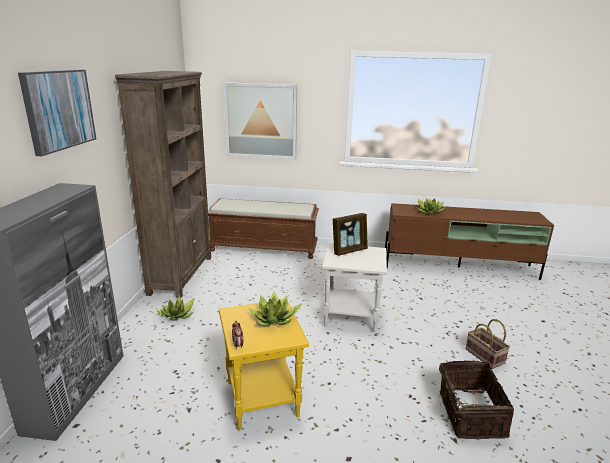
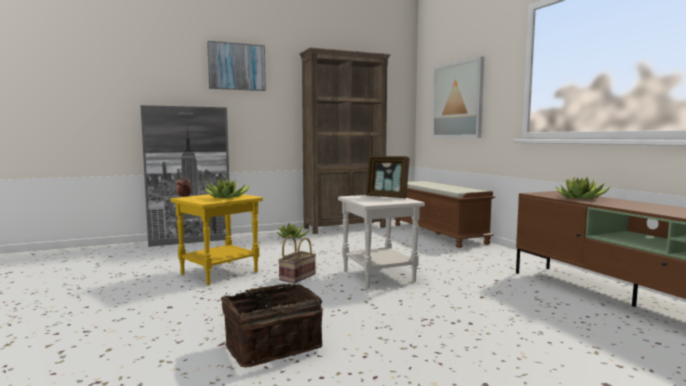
camera: 60 degrees right, 15 degrees down
(483, 356) = (406, 344): basket -> basket (297, 276)

